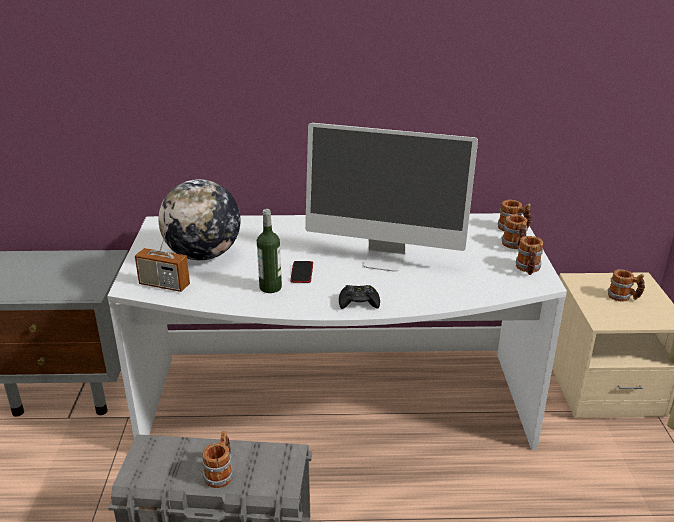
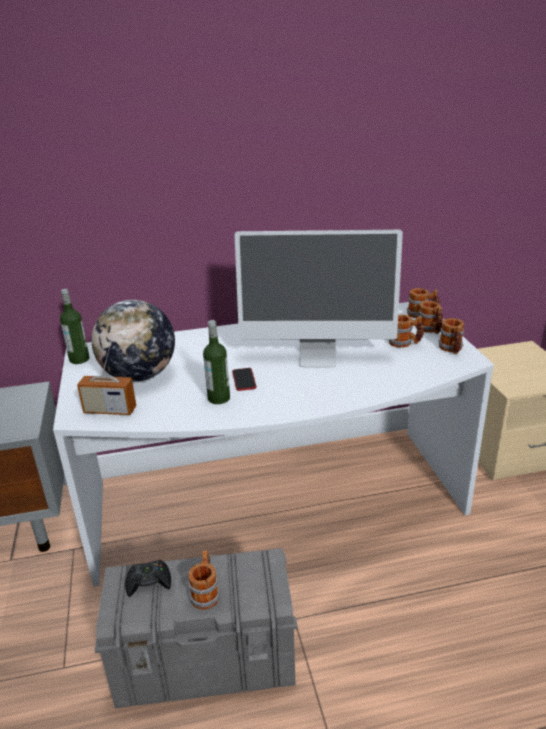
camera: 10 degrees left, 0 degrees up
(153, 232) = (79, 359): none -> bottle
(359, 302) = (310, 401): black game controller -> black game controller (149, 582)
(623, 297) = (520, 365): mug -> mug (405, 343)

